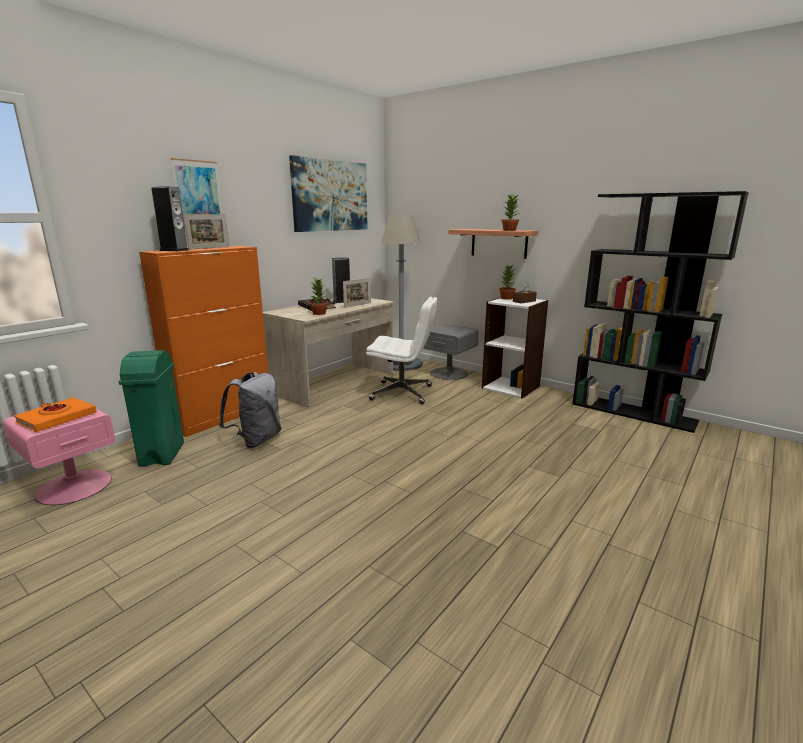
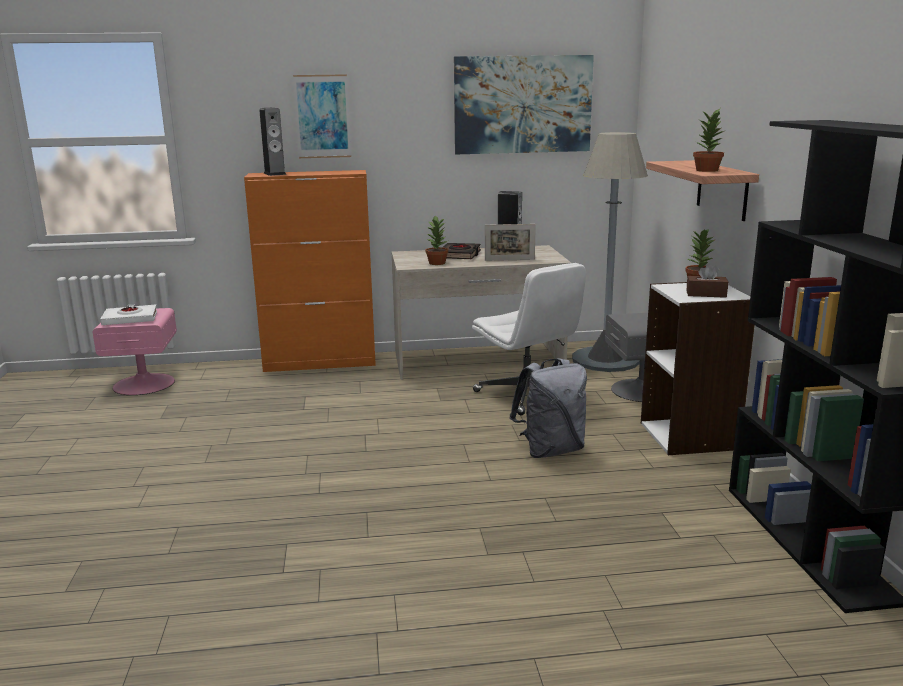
camera: 45 degrees right, 0 degrees up
(57, 418) = (130, 319): orange book -> white book
(161, 455) = (224, 380): green trash can -> none
(209, 248) = (317, 172): picture frame -> none
(256, 440) = (302, 394): grey backpack -> grey backpack (550, 450)

